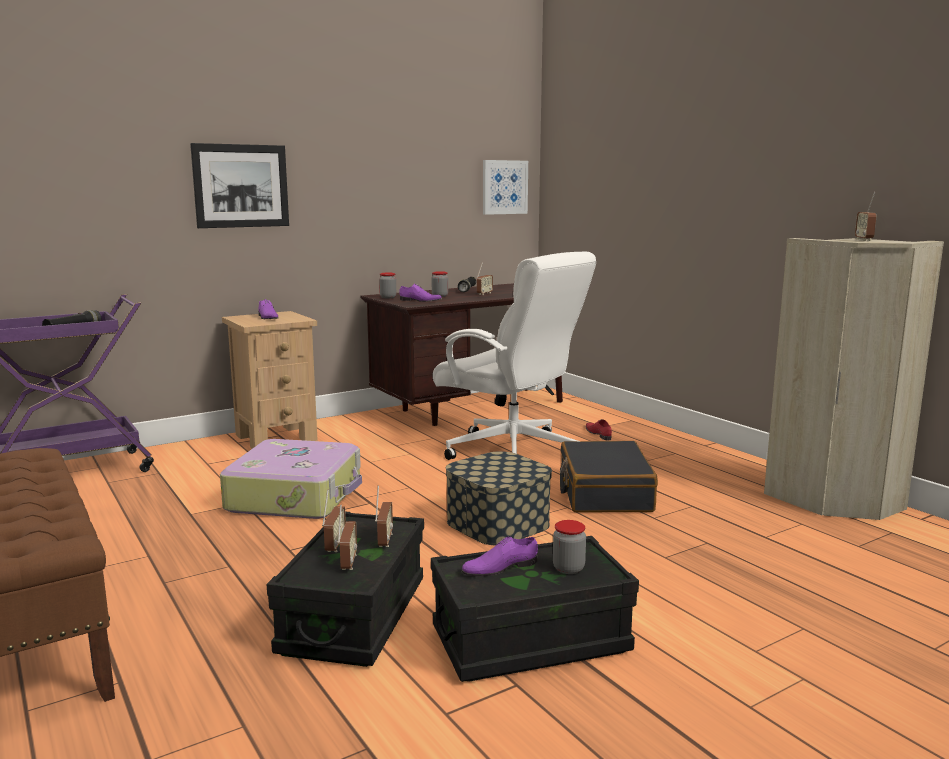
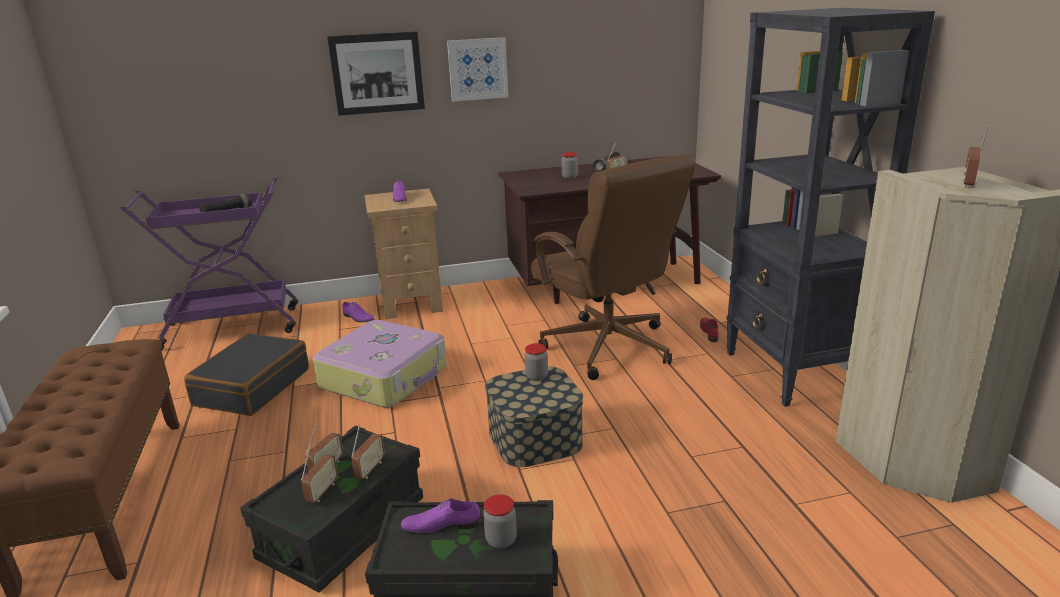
camera: 20 degrees right, 10 degrees up
(388, 297) = (519, 177): jar -> jar (536, 376)
(420, 300) = (543, 184): purple shoe -> purple shoe (357, 318)
(504, 187) = (658, 56): picture -> picture (478, 69)
(512, 451) = (607, 346): white office chair -> brown office chair
(604, 492) = (662, 414): black suitcase -> black suitcase (252, 387)
(693, 454) = (792, 372): none -> black bookcase

